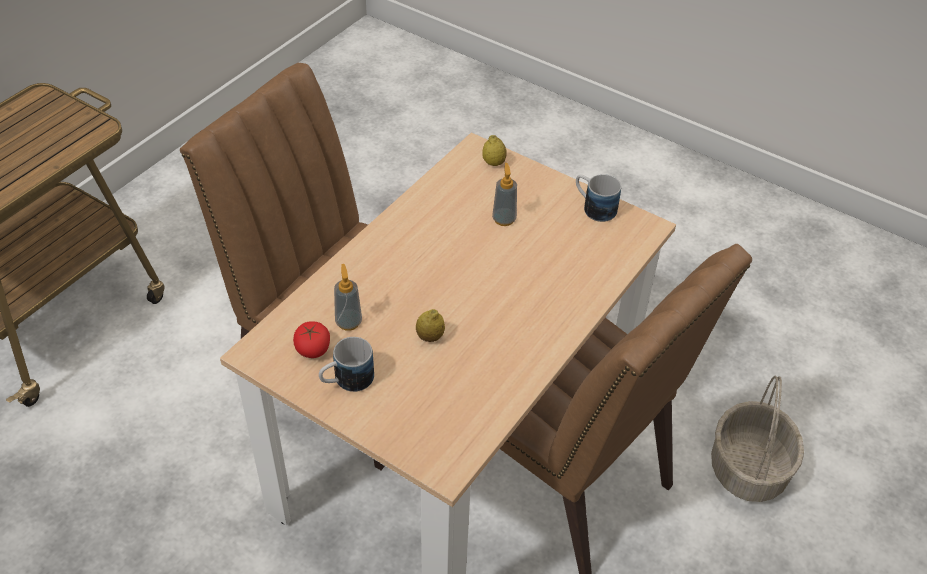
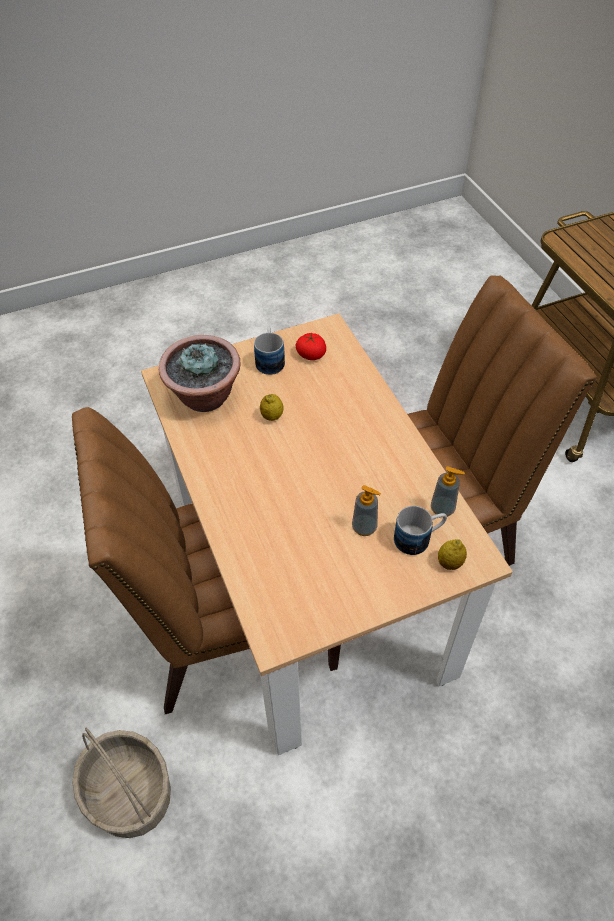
camera: 125 degrees right, 5 degrees up
(348, 322) = (321, 380): soap dispenser -> soap dispenser (442, 509)
(448, 408) = (205, 398): none -> potted plant
(593, 207) = (332, 610): mug -> mug (419, 538)

